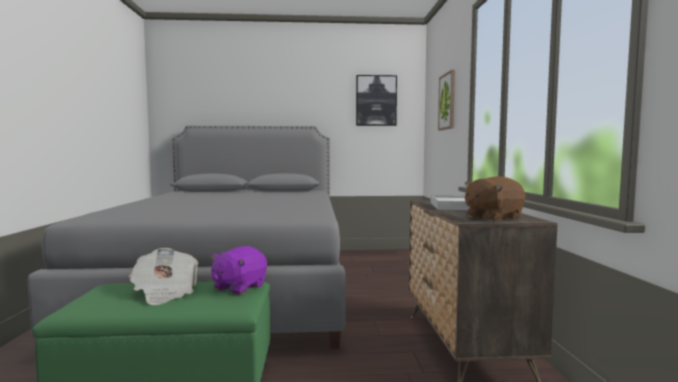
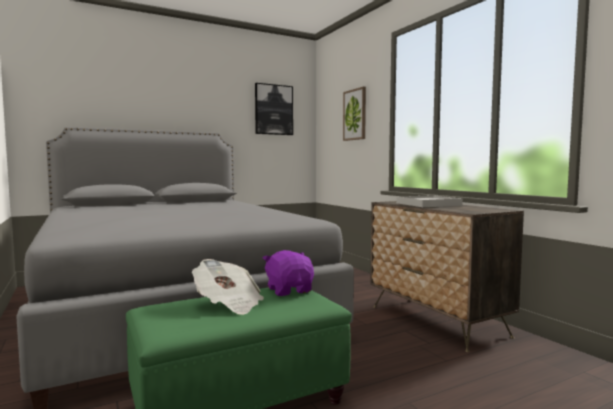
camera: 25 degrees left, 0 degrees up
(238, 287) = (289, 290): purple plush toy -> purple plush toy turned 150 degrees clockwise
(492, 218) = (478, 210): brown plush toy -> none

